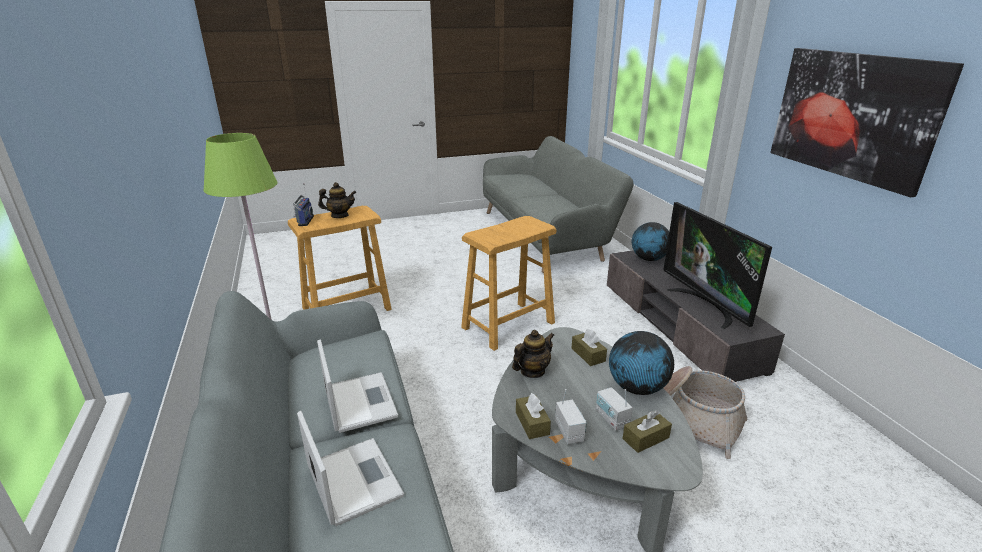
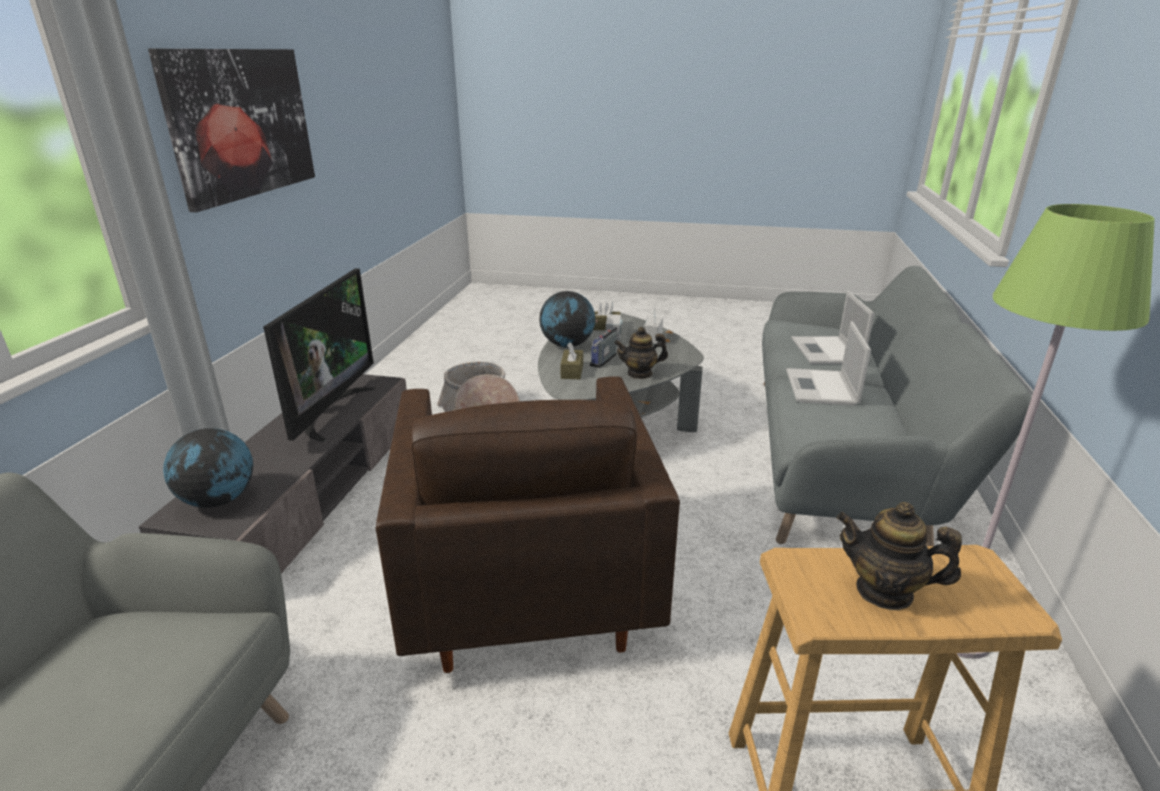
camera: 150 degrees left, 0 degrees up
(304, 221) = (994, 595): radio -> radio (605, 360)
(509, 325) = (526, 587): beige stool -> brown armchair
(532, 423) = (675, 348): brown tissue box -> none

